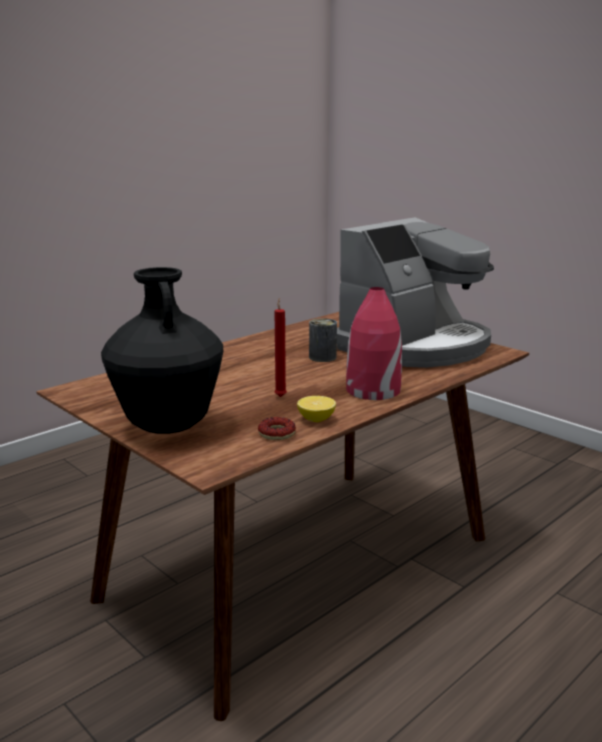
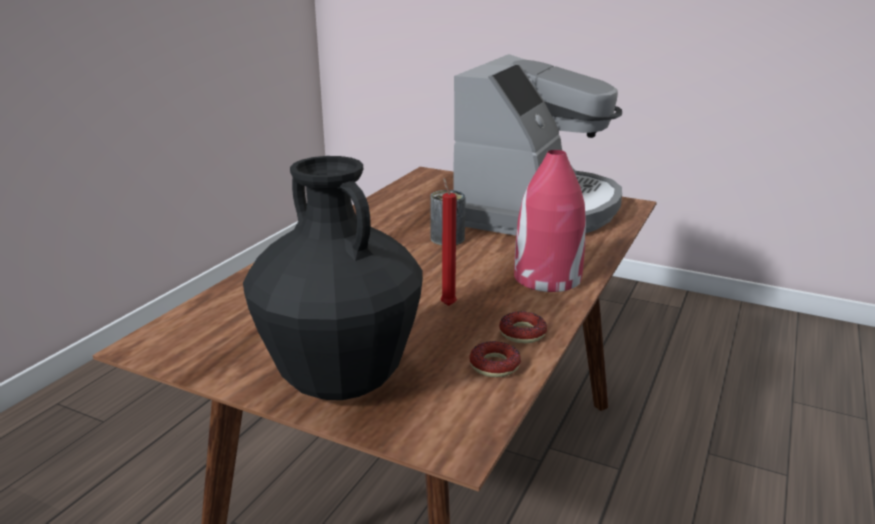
camera: 20 degrees left, 5 degrees up
(316, 419) = (522, 333): lemon -> donut

